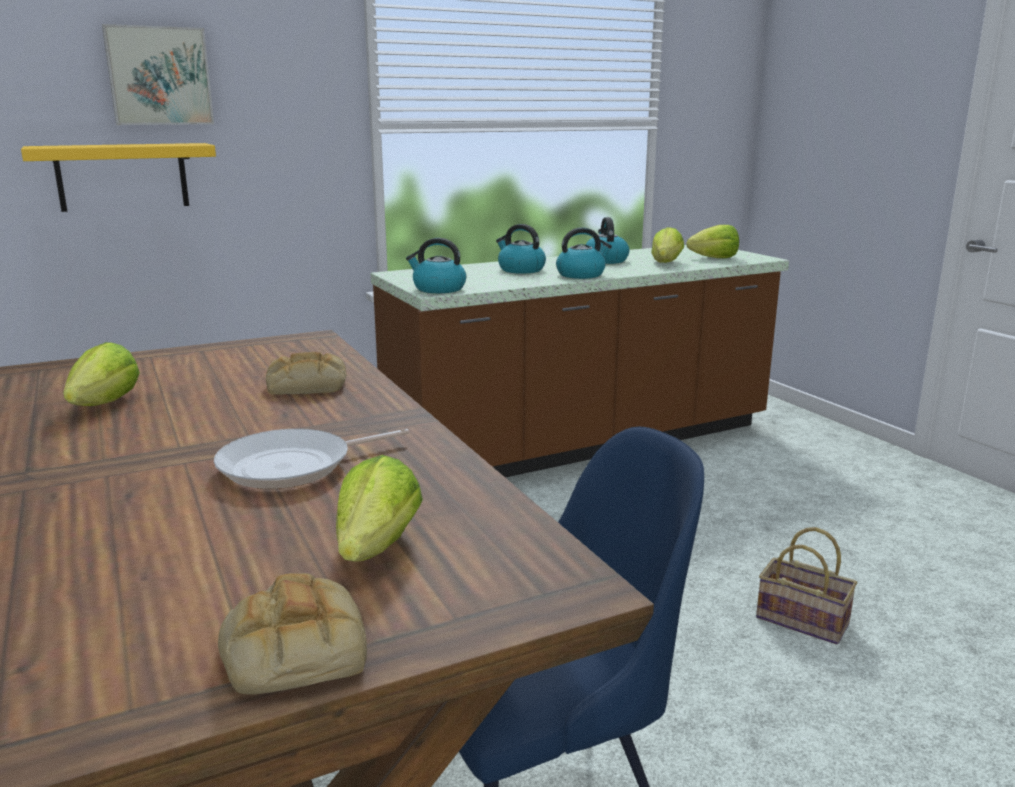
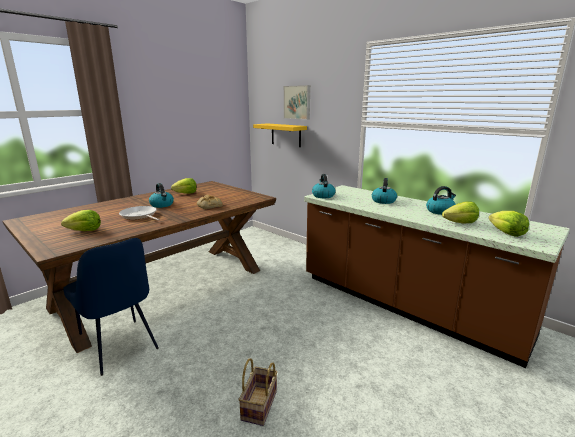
camera: 70 degrees right, 0 degrees up
(292, 648) = (39, 232): bread -> none
(581, 275) = (390, 211): kettle -> kettle (162, 205)

